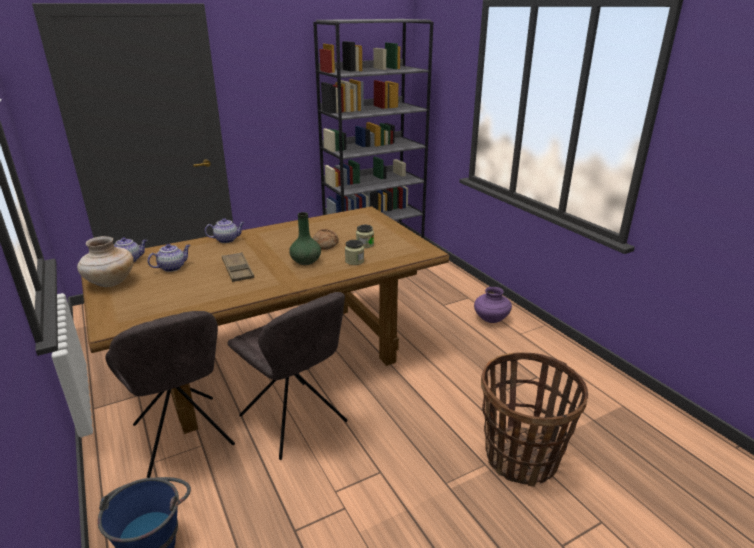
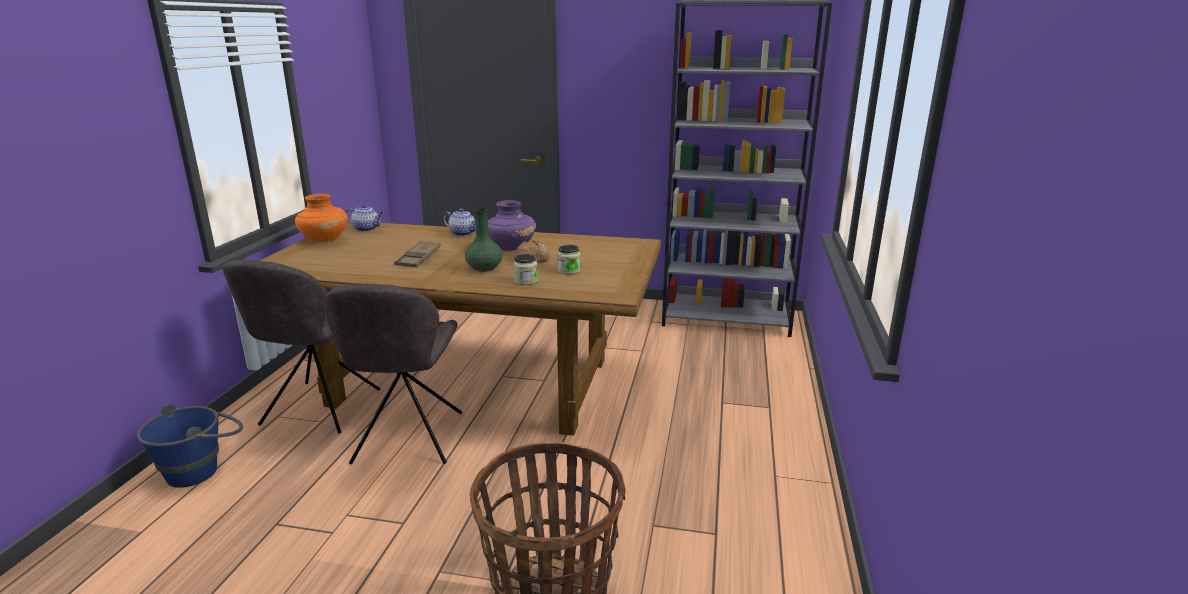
camera: 40 degrees right, 5 degrees down
(110, 282) = (324, 240): beige vase -> orange vase
(172, 267) = (381, 242): teapot -> none
(490, 319) = (760, 442): purple vase -> purple vase (510, 248)

